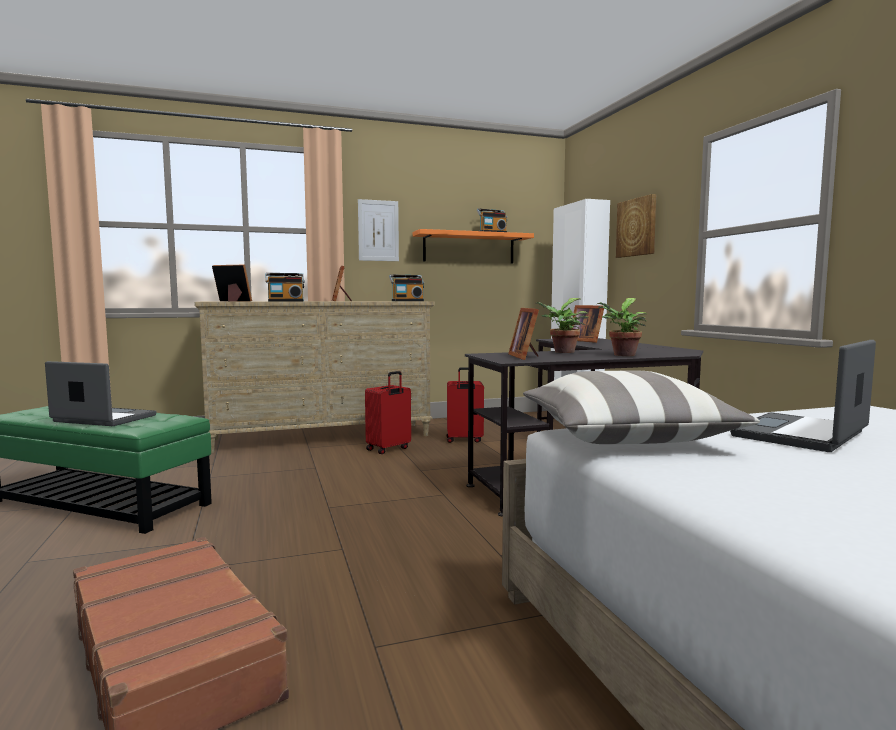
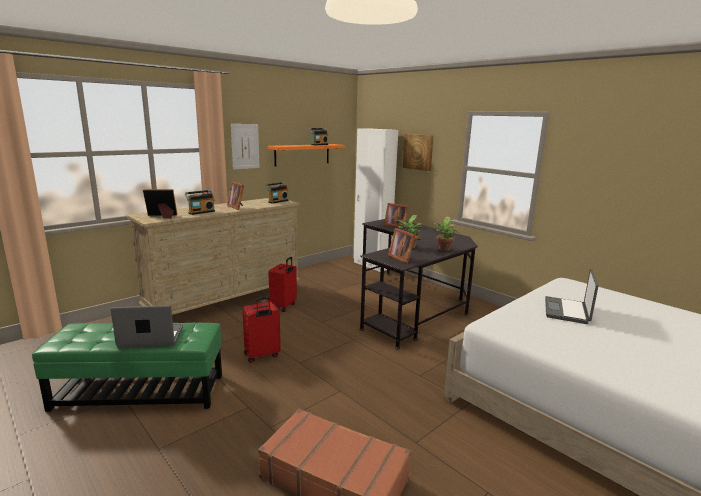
camera: 25 degrees left, 10 degrees up
(464, 440) = (322, 291): red suitcase -> red suitcase (262, 355)
(624, 437) = (512, 326): pillow -> none

